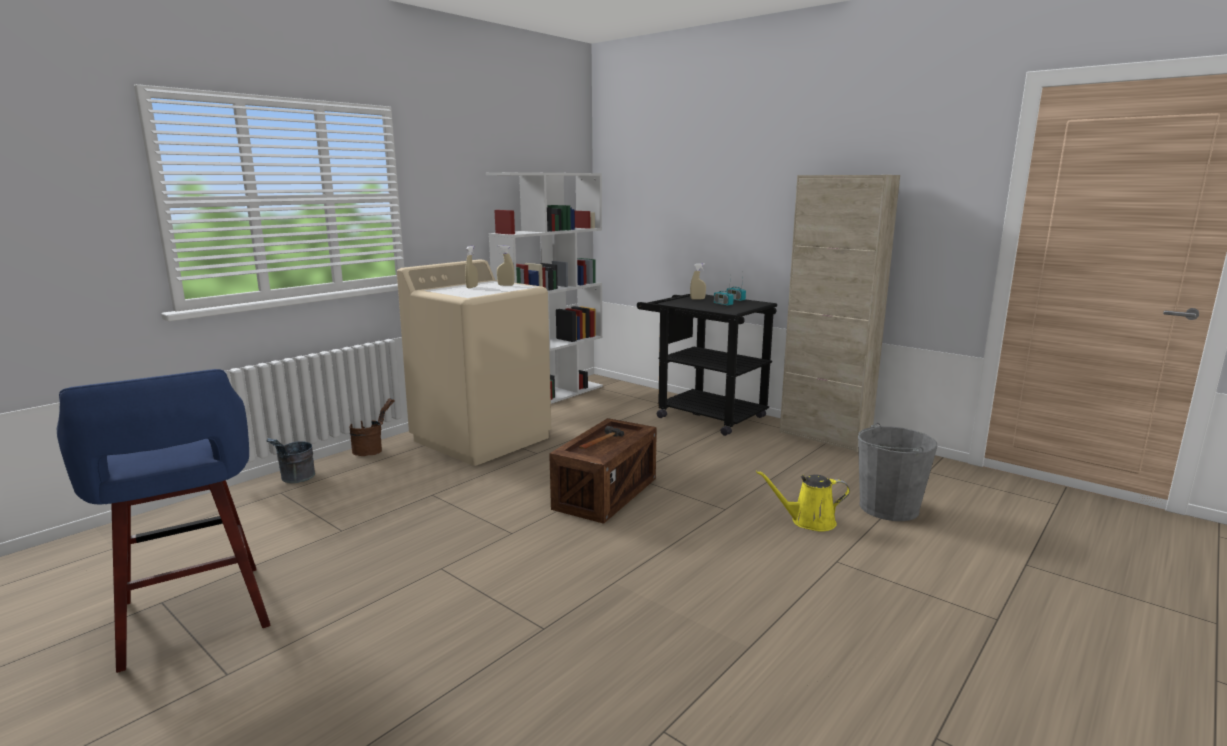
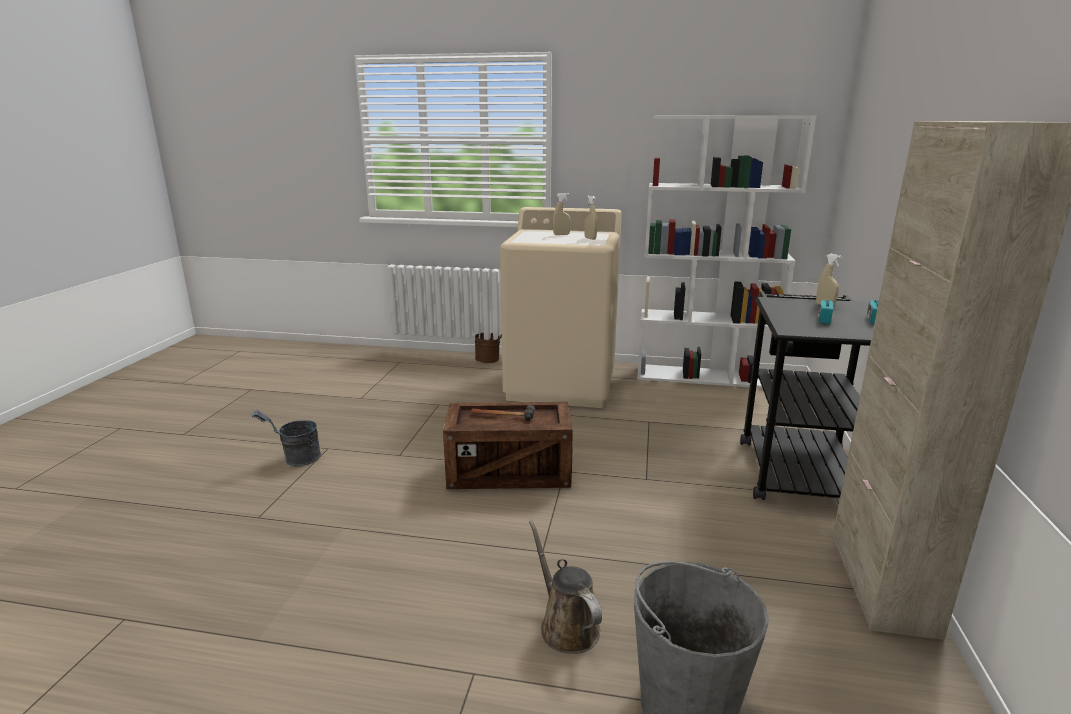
camera: 60 degrees right, 5 degrees up
(193, 617) = (237, 403): blue stool -> none
(295, 479) = (421, 358): grey bucket -> grey bucket (295, 459)
(808, 521) = (566, 625): yellow watering can -> brown watering can

